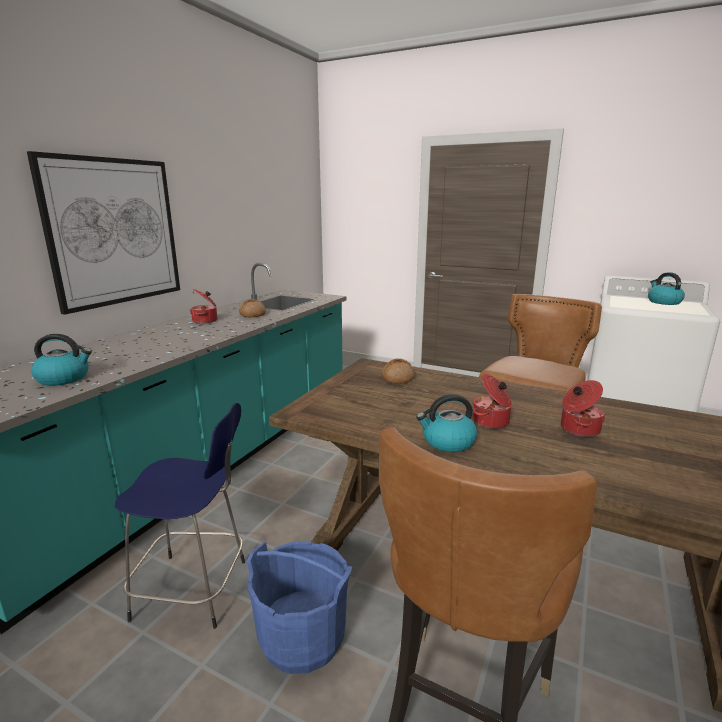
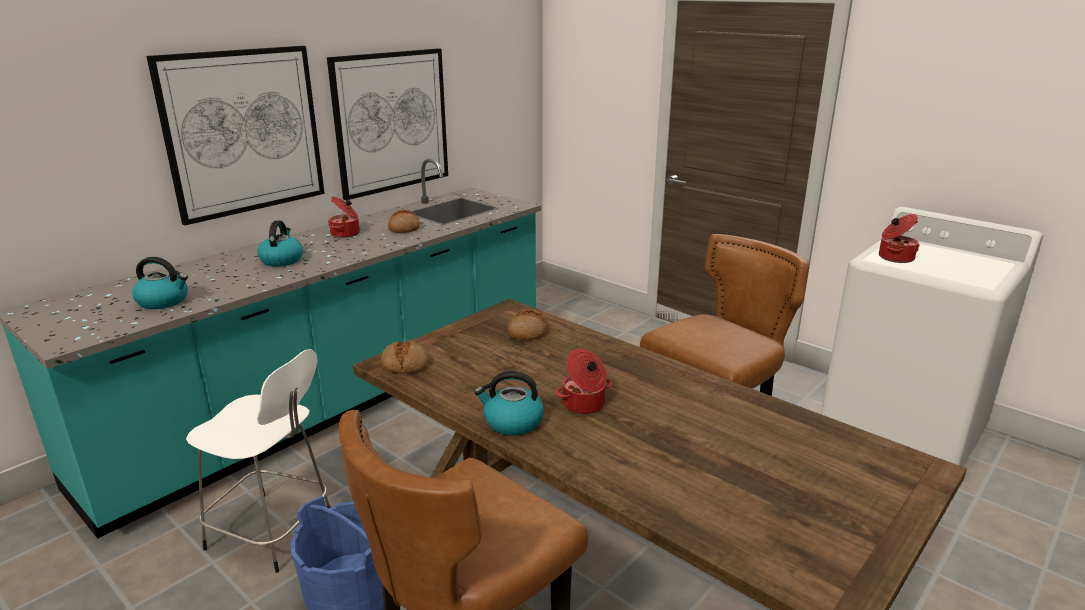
camera: 15 degrees right, 5 degrees up
(195, 590) = (273, 532): blue stool -> white stool
(226, 234) = (391, 122): none -> picture
(316, 410) = (405, 364): none -> bread
(578, 429) = (677, 428): cooking pot -> cooking pot (894, 257)
(663, 302) = (957, 258): kettle -> kettle (282, 260)

